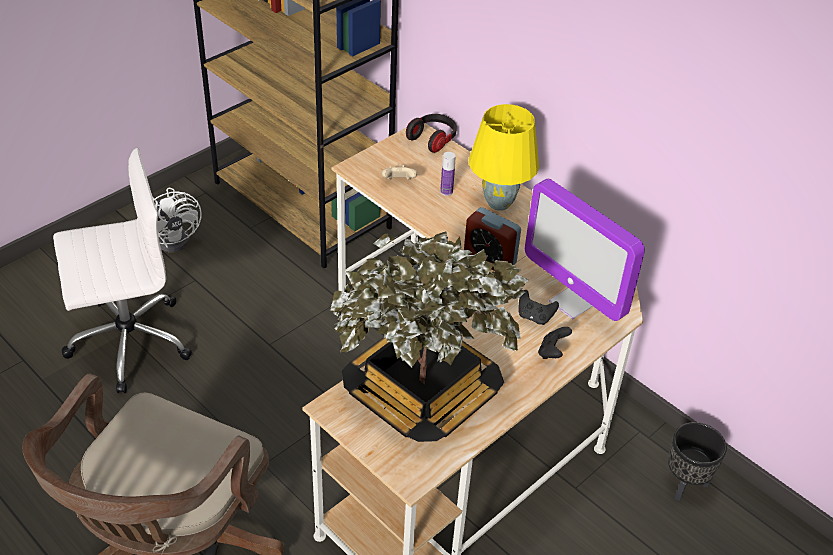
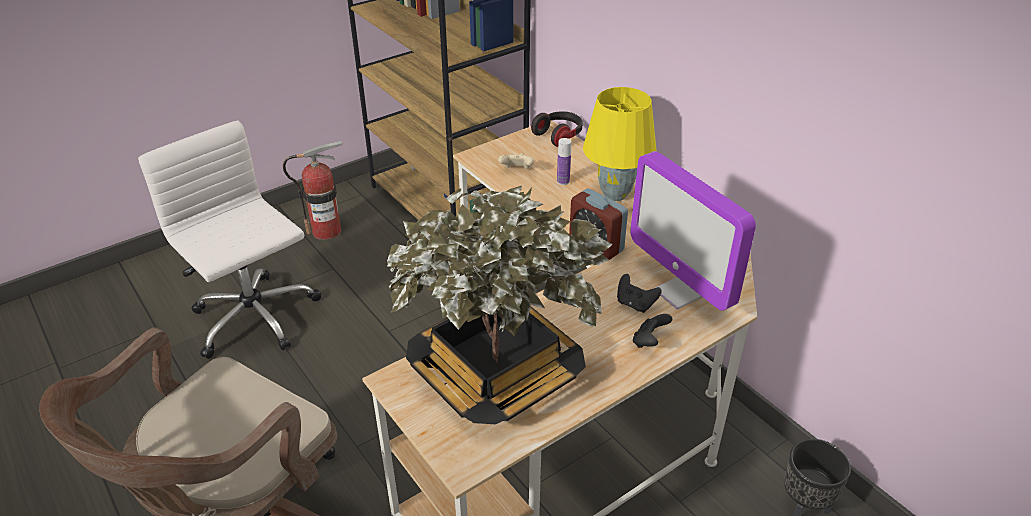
camera: 10 degrees right, 5 degrees down
(127, 341) = (256, 319): white office chair -> white office chair turned 120 degrees counterclockwise
(177, 237) = (326, 231): white fan -> fire extinguisher

